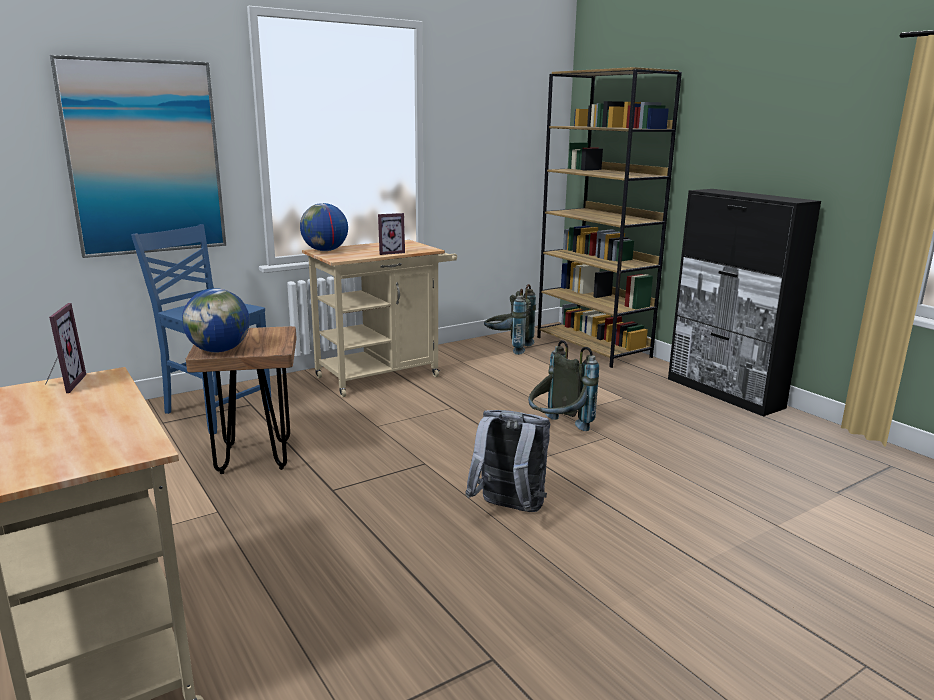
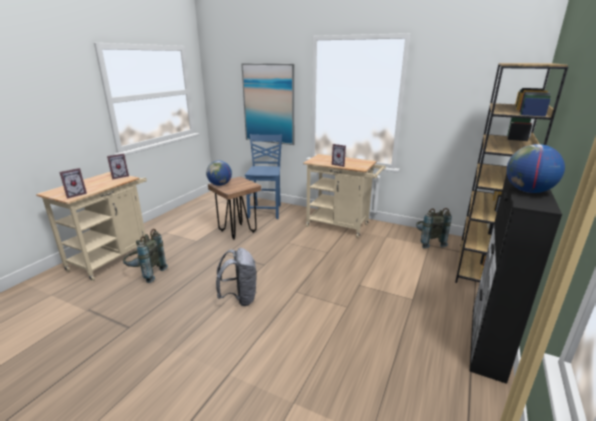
camera: 60 degrees right, 5 degrees up
(124, 442) = (75, 194): none -> picture frame
(325, 250) = (322, 156): globe -> globe (528, 191)
(558, 430) = (337, 288): grey backpack -> grey backpack (146, 274)

